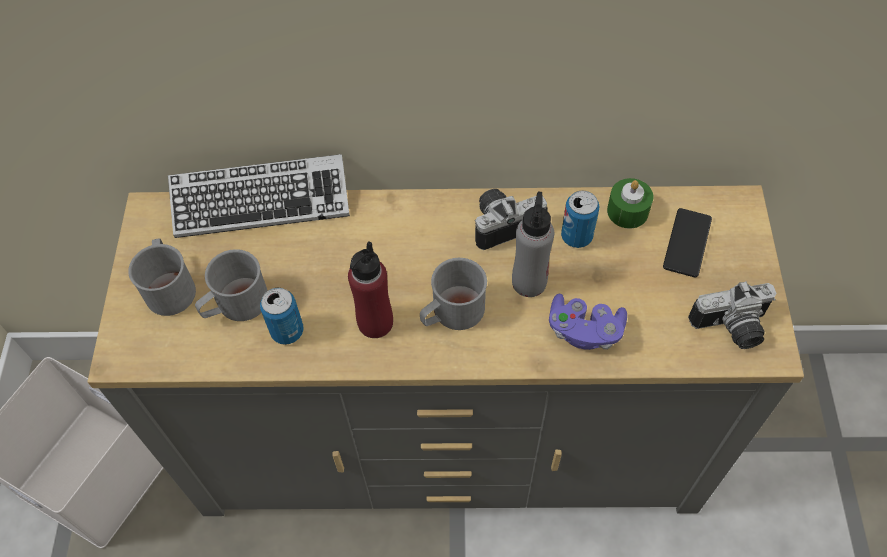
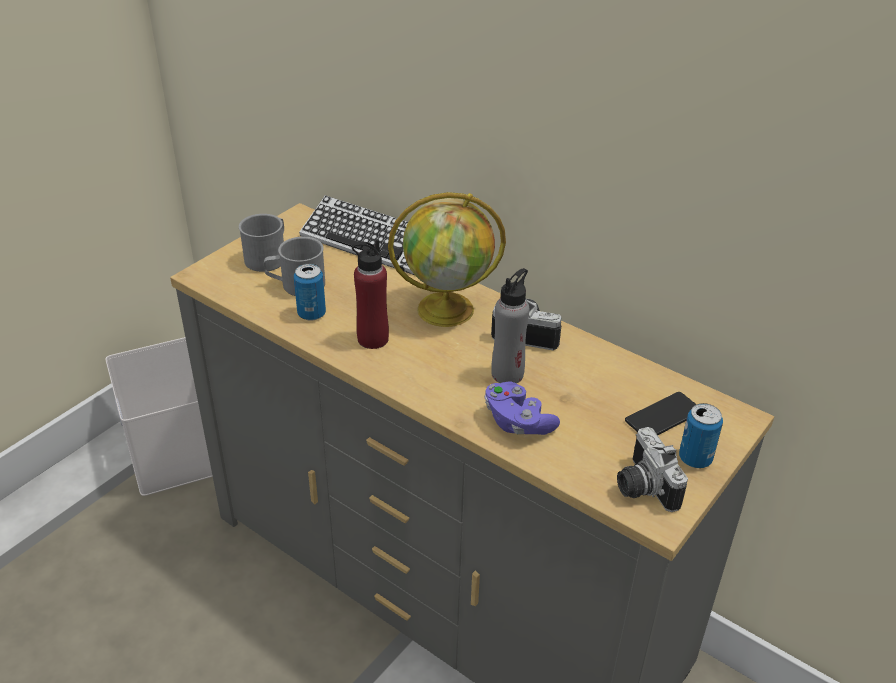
camera: 35 degrees right, 20 degrees down
(409, 240) = (447, 309): none -> globe
(451, 313) = (430, 361): grey mug -> none
(576, 236) = (575, 368): can -> can (695, 458)
(627, 211) = (634, 374): green candle -> none
(732, 329) = (641, 486): camera -> camera turned 45 degrees clockwise

